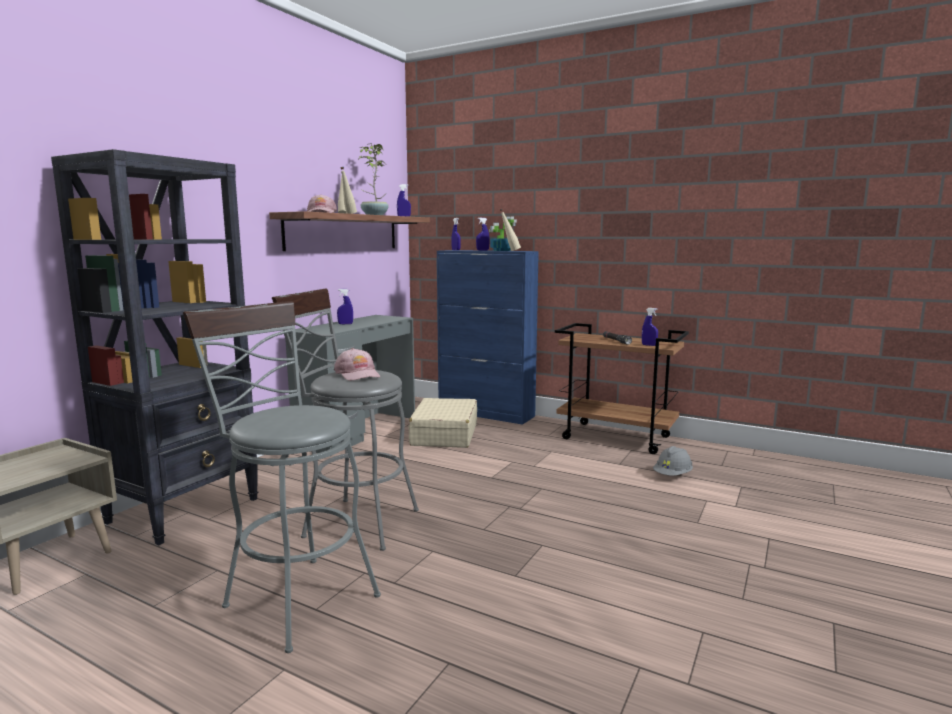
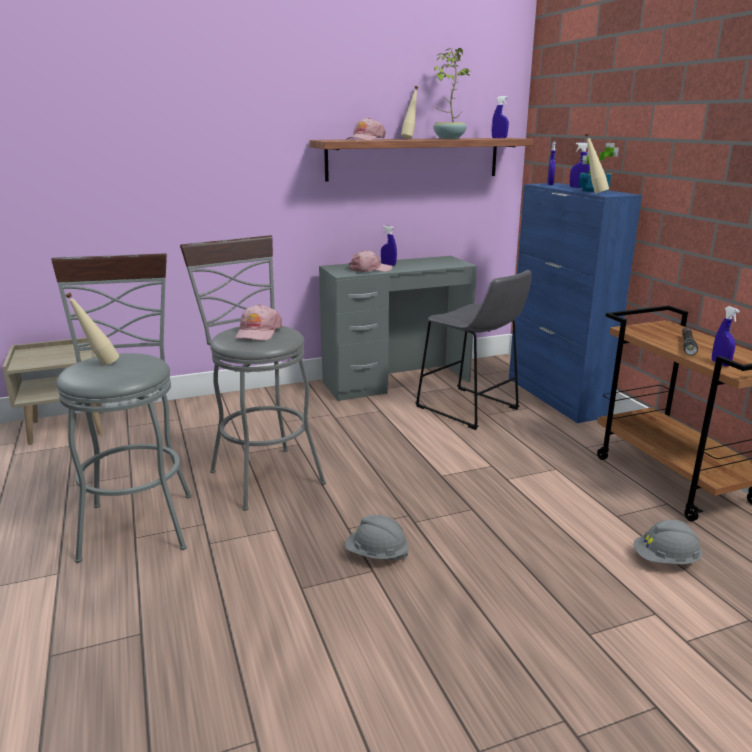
camera: 40 degrees right, 10 degrees up
(185, 510) = (180, 416): black bookcase -> none
(339, 328) = (370, 269): none -> pink cap
(348, 213) = (400, 139): beige bottle -> beige bottle (99, 365)
(444, 434) = (470, 409): beige suitcase -> grey stool
(529, 535) = (376, 554): none -> grey hard hat

